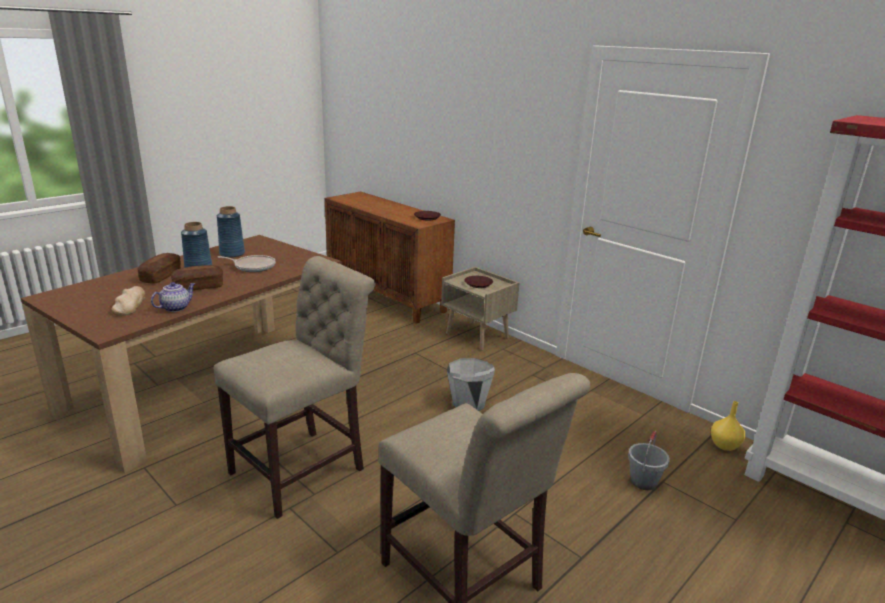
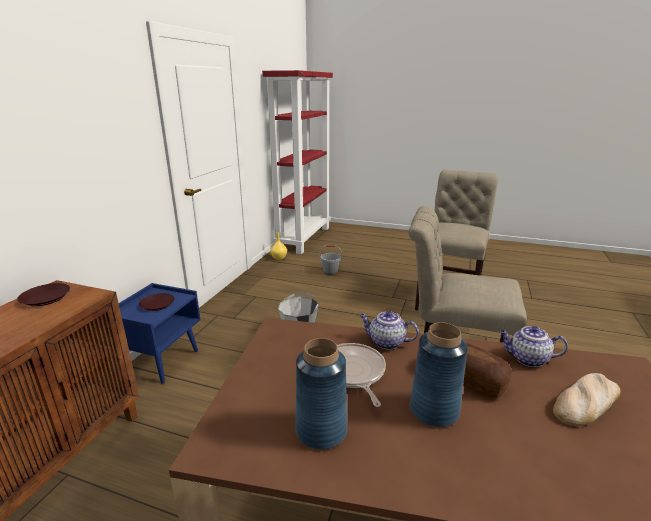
camera: 115 degrees left, 0 degrees up
(161, 276) = (496, 447): bread -> none
(261, 280) = (386, 342): none -> teapot
(478, 335) = (162, 361): beige nightstand -> blue nightstand

